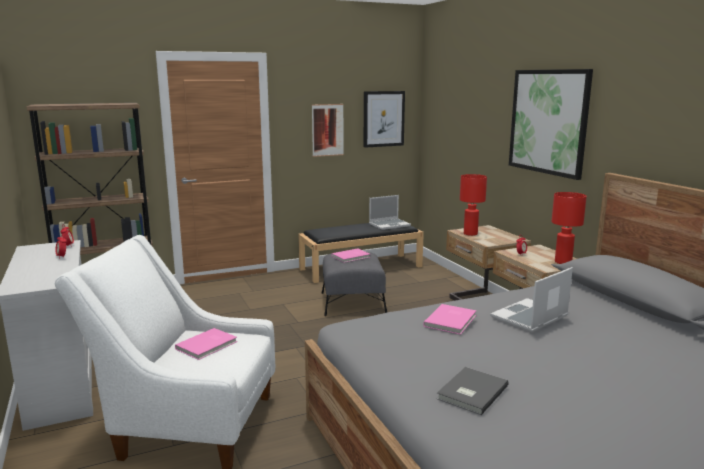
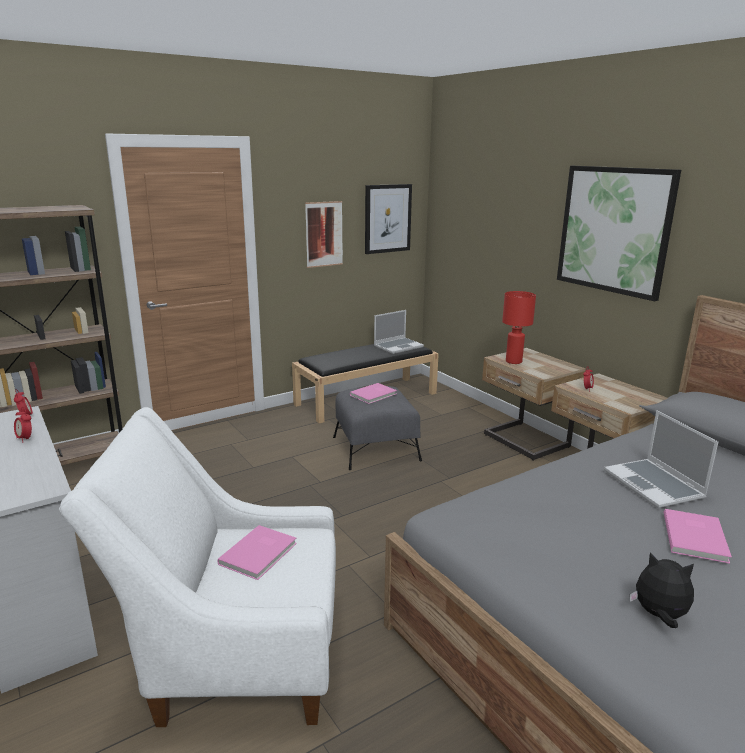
camera: 10 degrees left, 5 degrees up
(452, 320) = (574, 500): pink book -> pink book (696, 537)
(470, 392) = (659, 616): grey book -> plush toy
(529, 317) = (655, 485): laptop -> laptop turned 60 degrees counterclockwise
(563, 262) = (639, 398): red table lamp -> none

